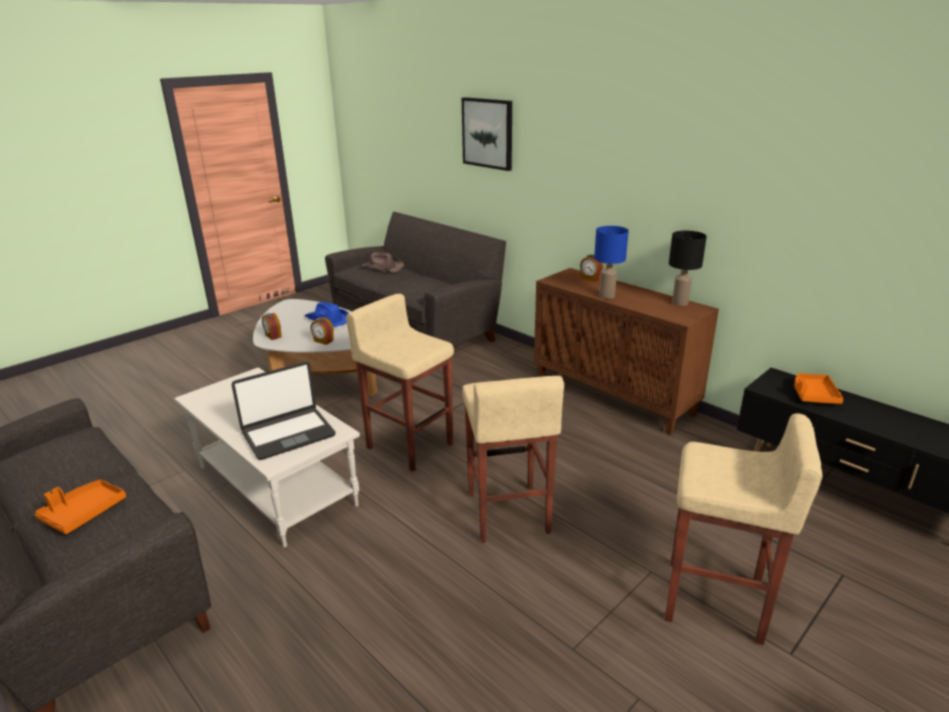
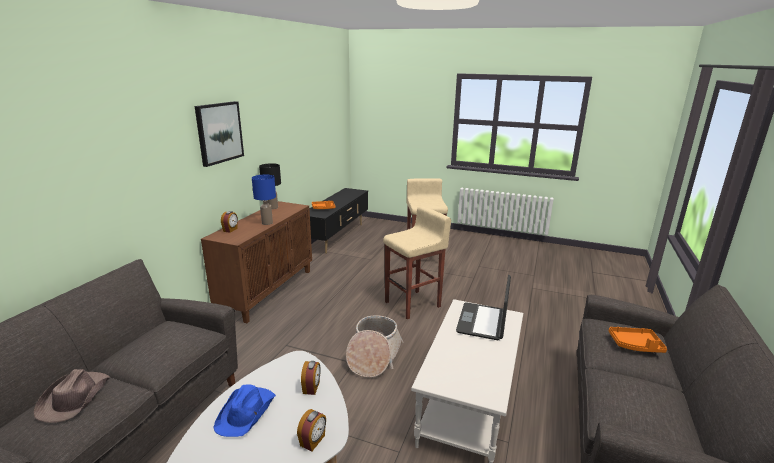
camera: 115 degrees left, 5 degrees down
(288, 434) = (482, 322): laptop -> laptop turned 105 degrees counterclockwise
(409, 445) = (373, 356): beige stool -> basket
(488, 133) = (77, 156): picture -> picture (219, 132)

